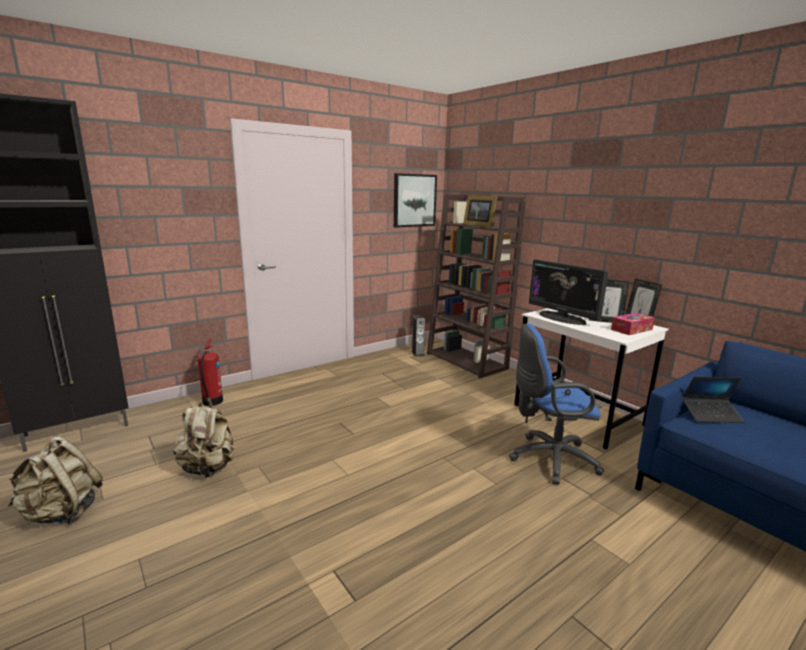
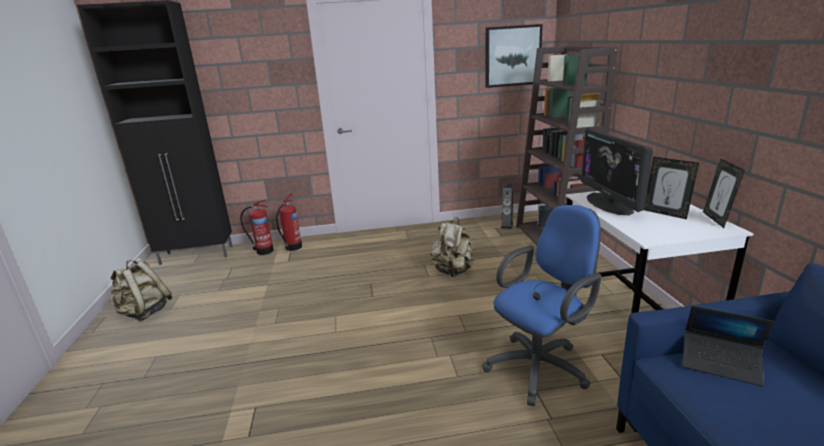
camera: 30 degrees right, 5 degrees up
(176, 411) = (263, 251): none -> fire extinguisher
(208, 468) = (246, 301): beige backpack -> beige backpack (453, 271)
(479, 225) = (566, 84): picture frame -> none
(548, 459) = (540, 366): blue office chair -> blue office chair turned 120 degrees clockwise
(631, 329) = (687, 228): tissue box -> none

